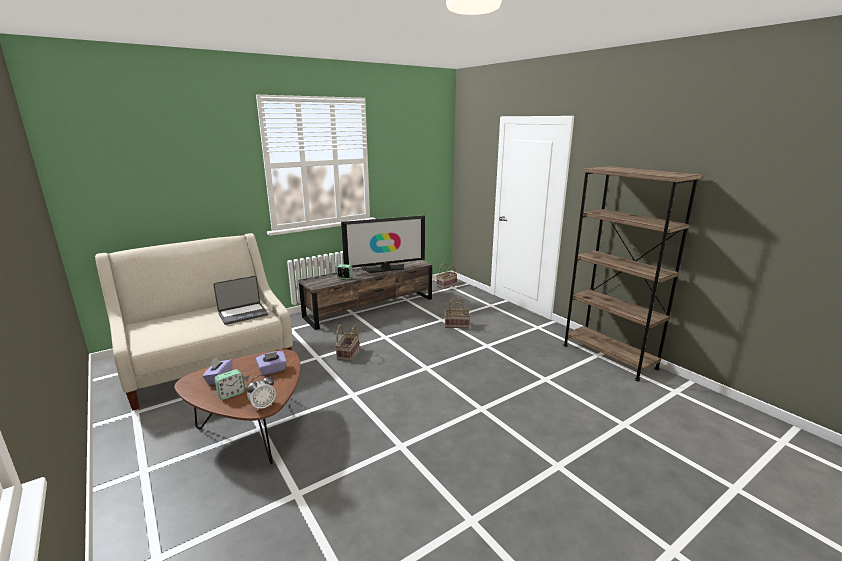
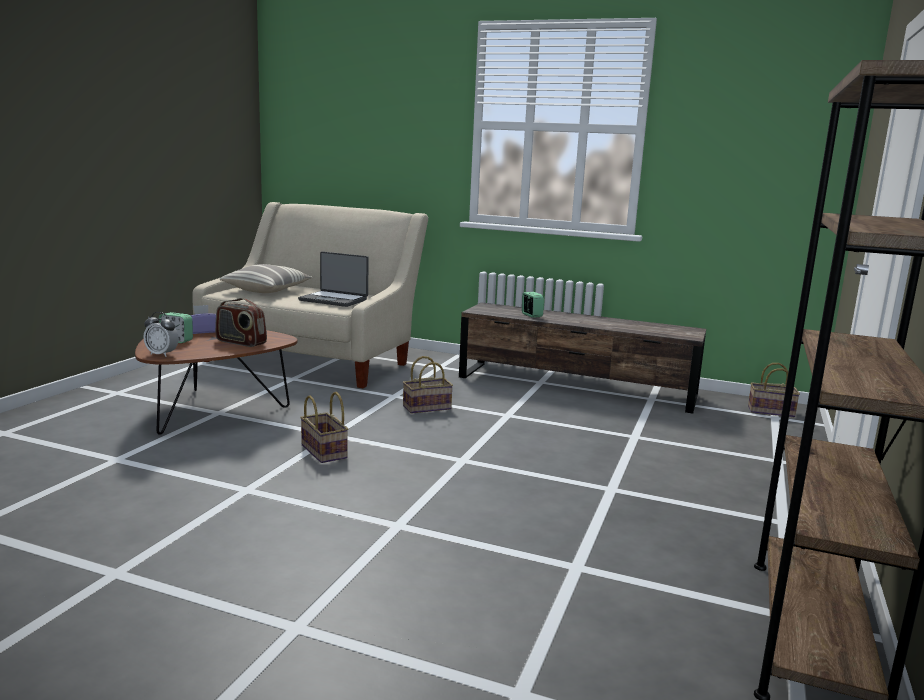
camera: 55 degrees right, 5 degrees down
(172, 328) = (267, 290): none -> pillow
(272, 370) = (240, 342): purple tissue box -> radio
(385, 269) = (613, 324): television -> none
(457, 325) = (639, 451): basket -> basket (325, 452)

